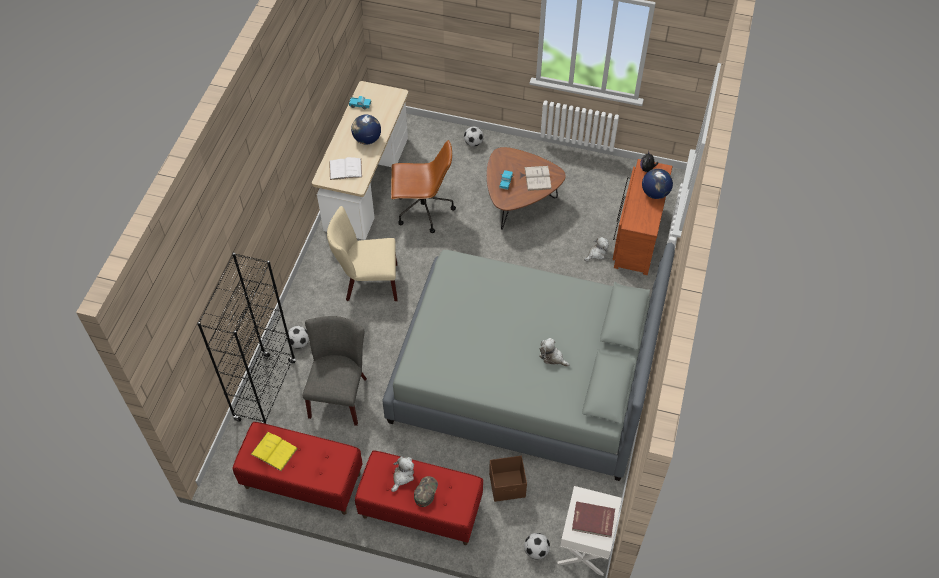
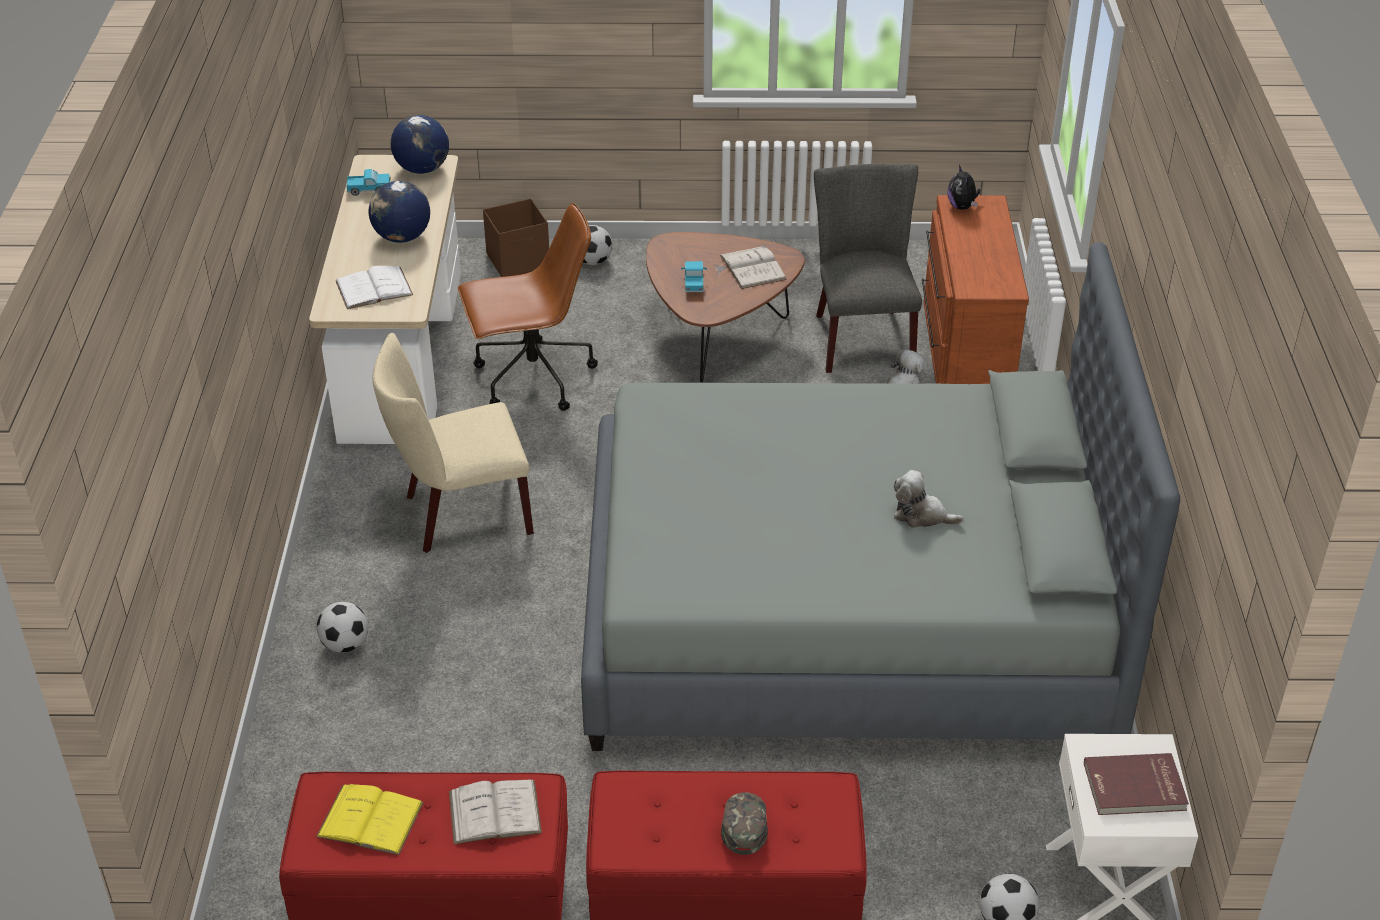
camera: 15 degrees left, 15 degrees down
(265, 390) = (296, 746): black bookcase -> none
(325, 460) = (494, 812): none -> white book
(340, 394) = (466, 719): grey chair -> grey chair (861, 336)
(402, 476) = (681, 806): plush toy -> none
(508, 486) = (894, 813): brown storage box -> brown storage box (519, 261)
(655, 193) = (994, 238): globe -> globe (422, 169)

